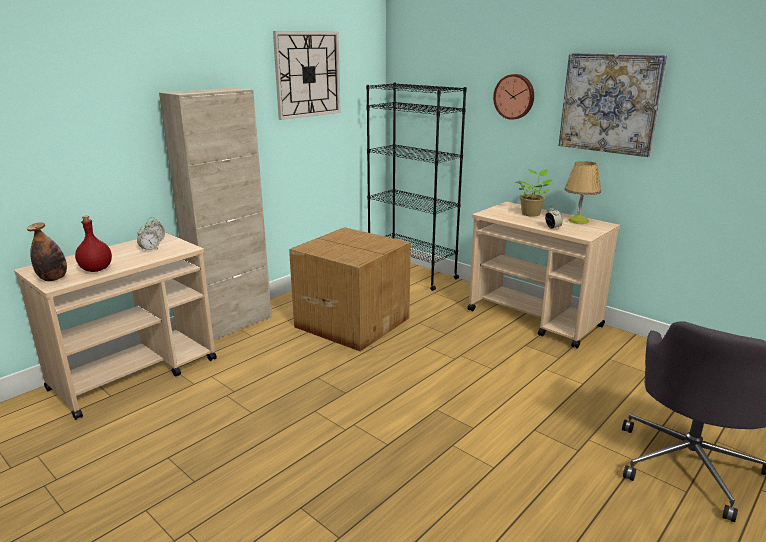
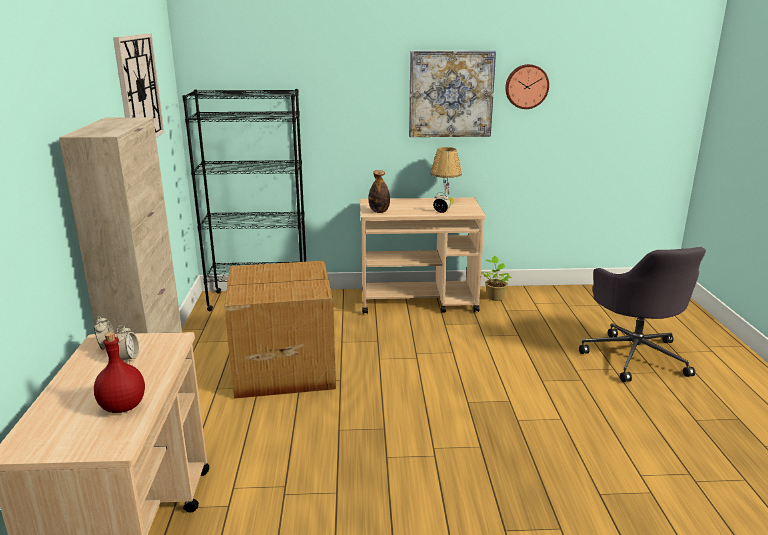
camera: 45 degrees left, 0 degrees up
(53, 279) = (92, 442): bottle -> bottle (379, 211)
(514, 96) = (355, 94): wall clock -> wall clock (526, 86)
(531, 213) = (402, 204): potted plant -> potted plant (495, 297)

